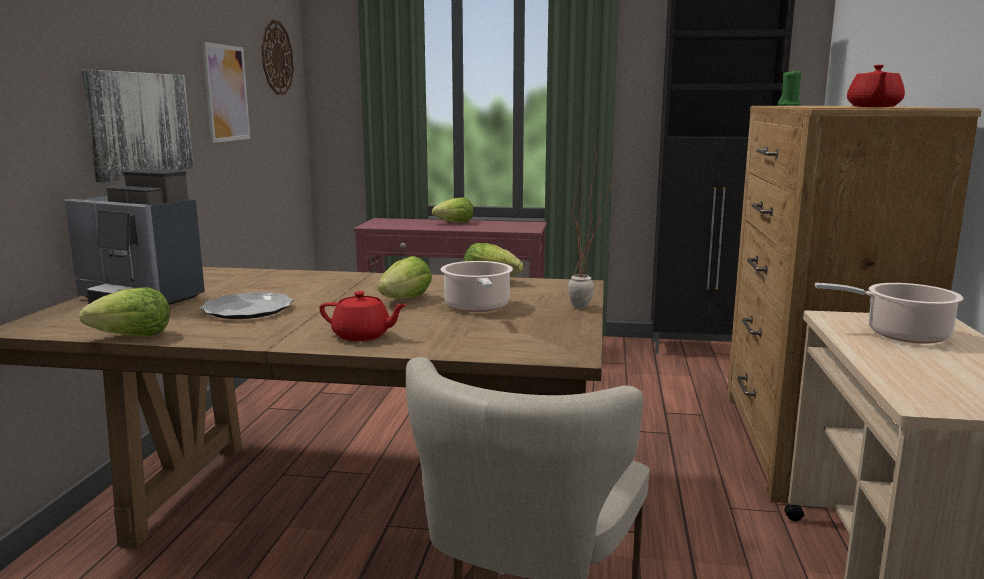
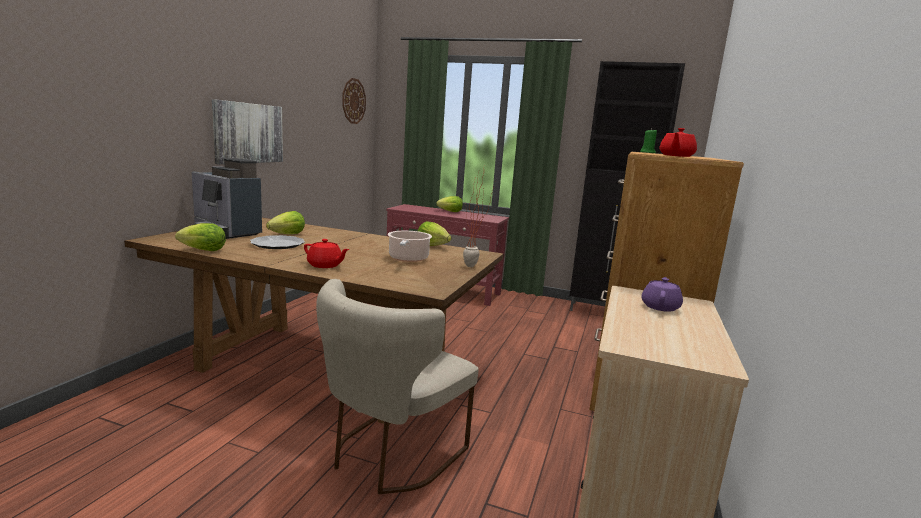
camera: 10 degrees right, 0 degrees up
(226, 93) = (313, 120): picture -> none
(406, 299) = (371, 250): lettuce -> lettuce (288, 235)
(901, 334) = (660, 307): cooking pot -> purple teapot

